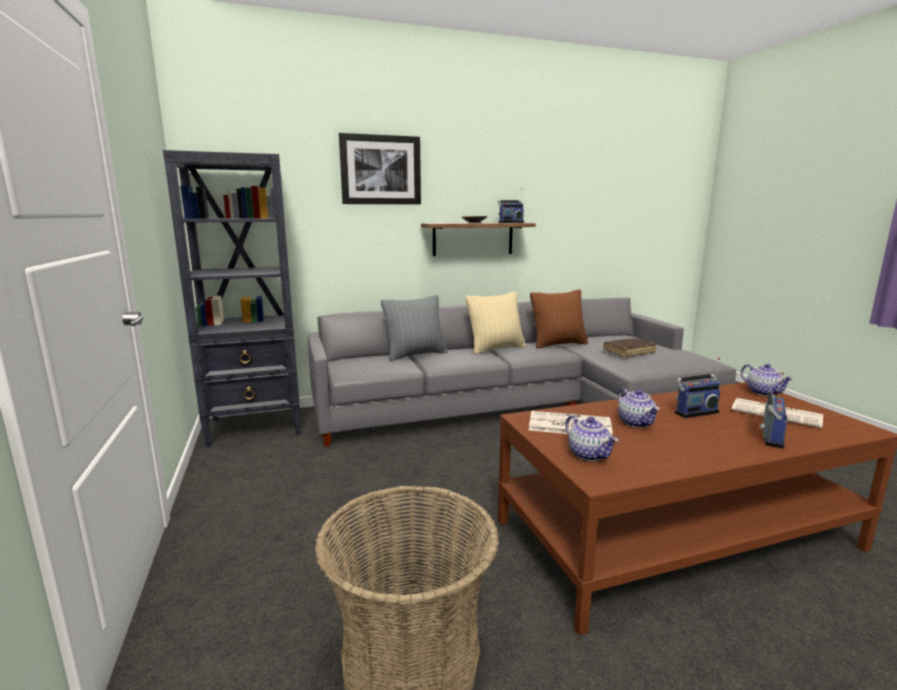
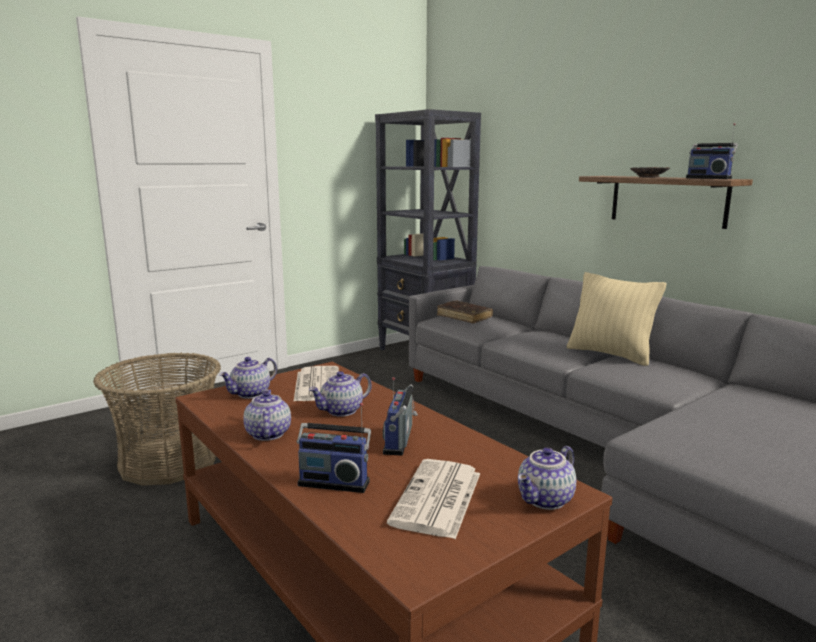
camera: 70 degrees right, 0 degrees up
(381, 170) = (566, 112): picture -> none
(415, 355) = (526, 329): grey pillow -> none
(558, 344) = (702, 382): brown pillow -> none
(629, 352) = (739, 427): brown book -> brown book (464, 317)
(691, 453) = (267, 434): none -> teapot
(694, 412) = (400, 441): radio -> radio turned 45 degrees clockwise

